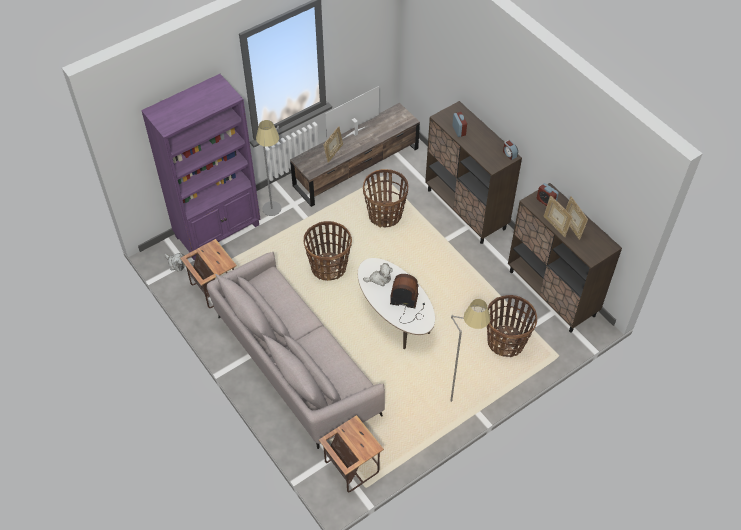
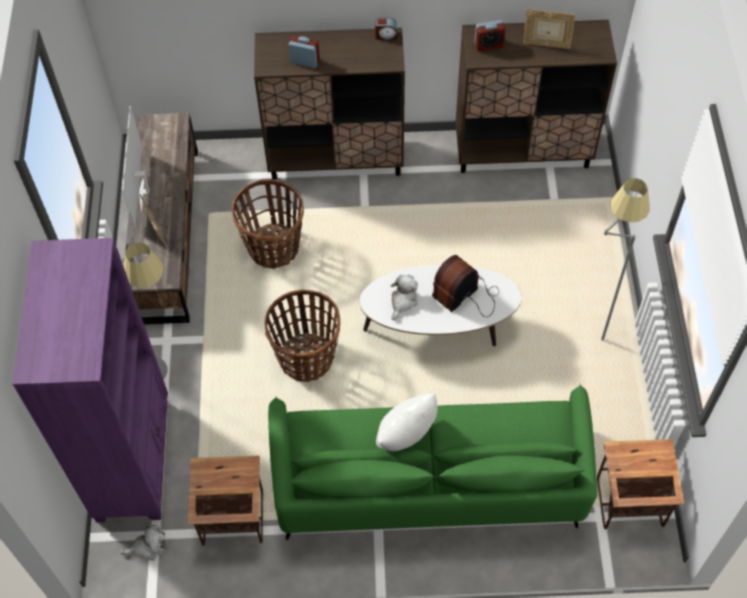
camera: 55 degrees left, 5 degrees up
(293, 324) = (406, 440): none -> white pillow
(294, 363) = (429, 484): grey sofa -> green sofa
(506, 342) = (558, 236): basket -> none
(555, 226) = (532, 58): picture frame -> none

